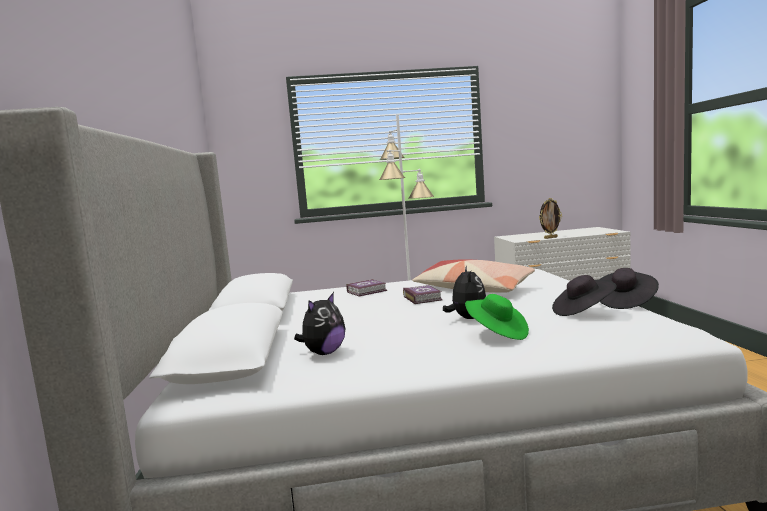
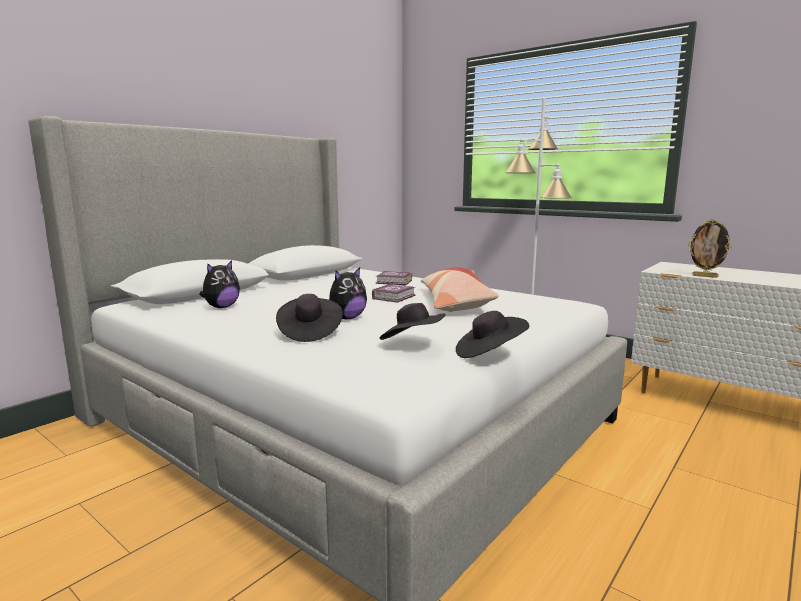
camera: 45 degrees right, 5 degrees up
(324, 353) = (221, 307): plush toy -> plush toy turned 45 degrees counterclockwise
(497, 333) = (309, 332): green hat -> black hat

